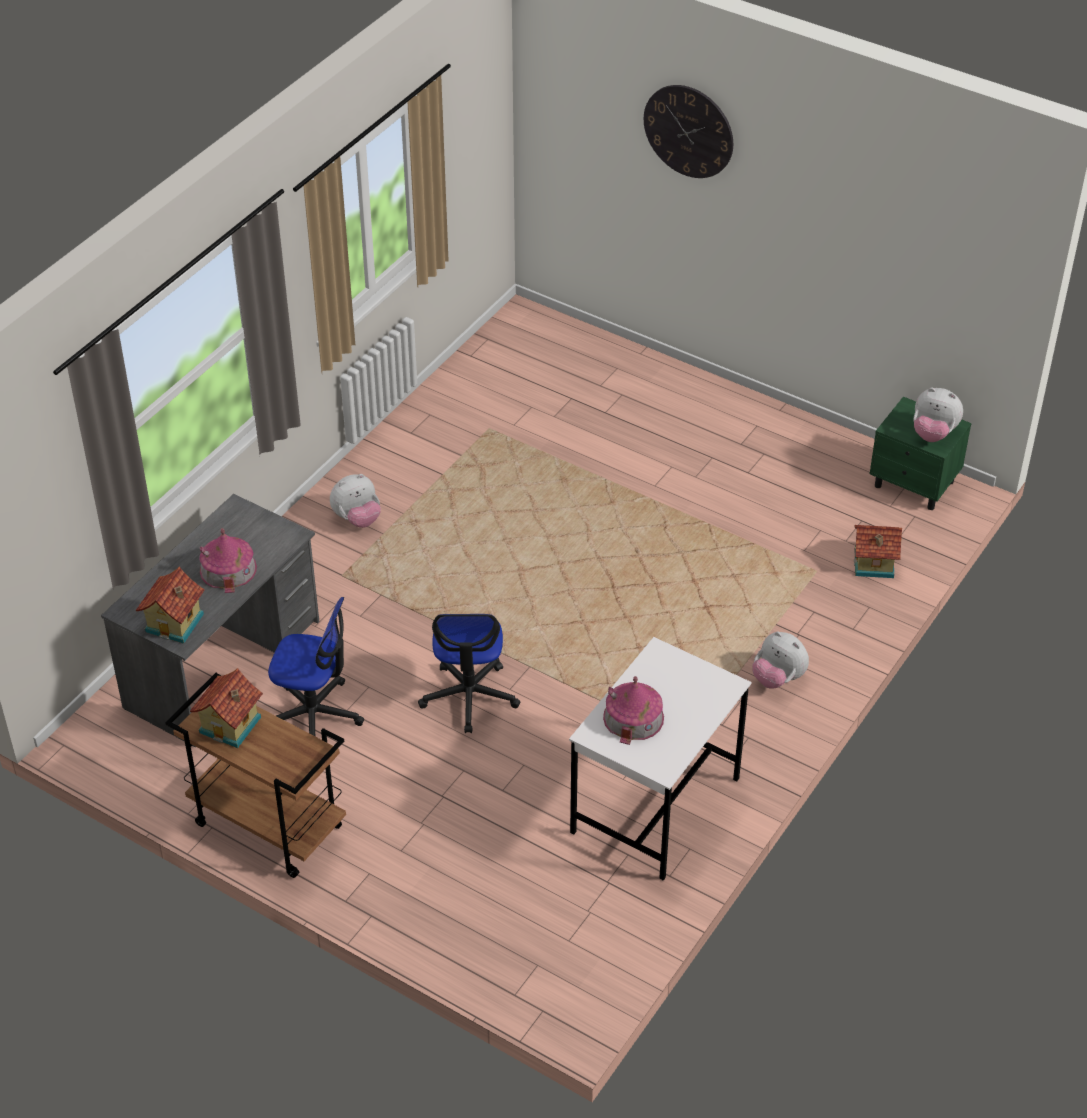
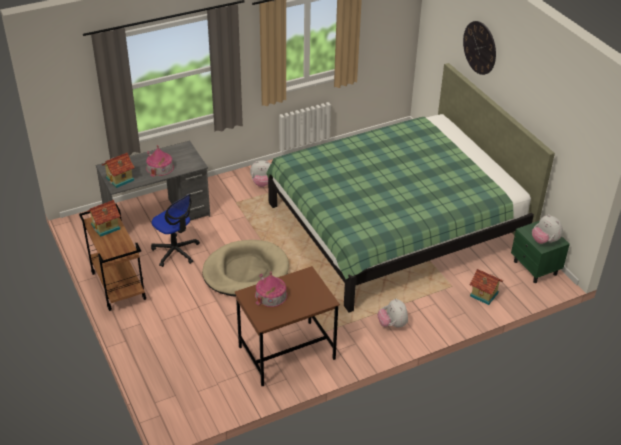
camera: 30 degrees right, 5 degrees down
(469, 696) = (245, 272): office chair -> beige dog bed
(646, 500) = (395, 224): none -> green bed
(655, 807) = (286, 353): white desk -> brown desk

